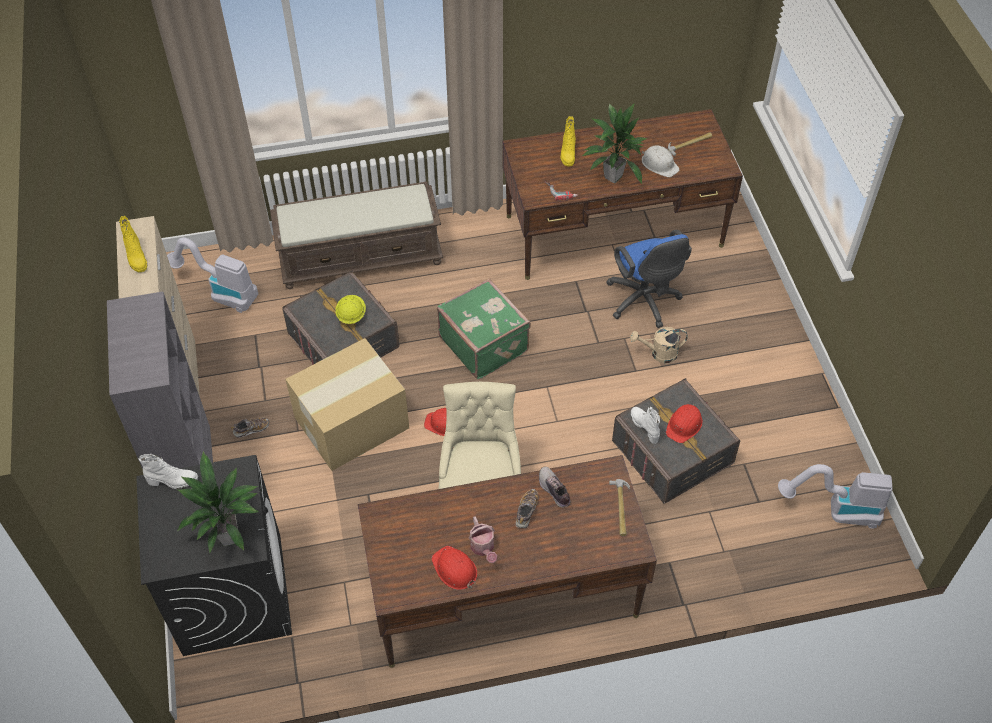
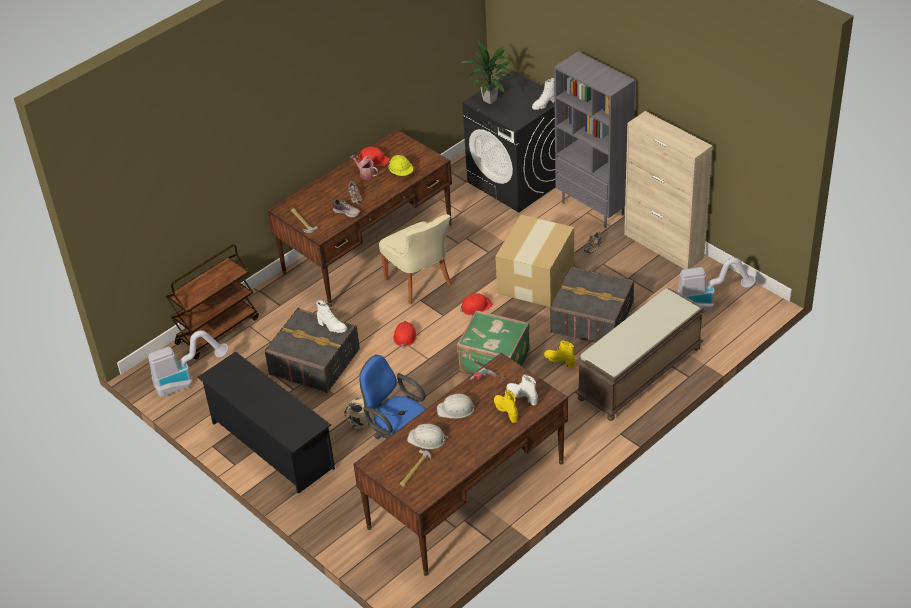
camera: 150 degrees right, 10 degrees down
(136, 258) = (672, 135): yellow boot -> yellow boot (559, 360)
(351, 315) = (583, 296): yellow hard hat -> yellow hard hat (401, 173)
(541, 160) = (522, 396): none -> white boot
(612, 177) = (456, 409): potted plant -> white hard hat
(684, 425) = (307, 340): red hard hat -> red hard hat (405, 336)
(767, 567) = (217, 330): none -> brown cart
(772, 374) = (271, 445): none -> black shoe rack

